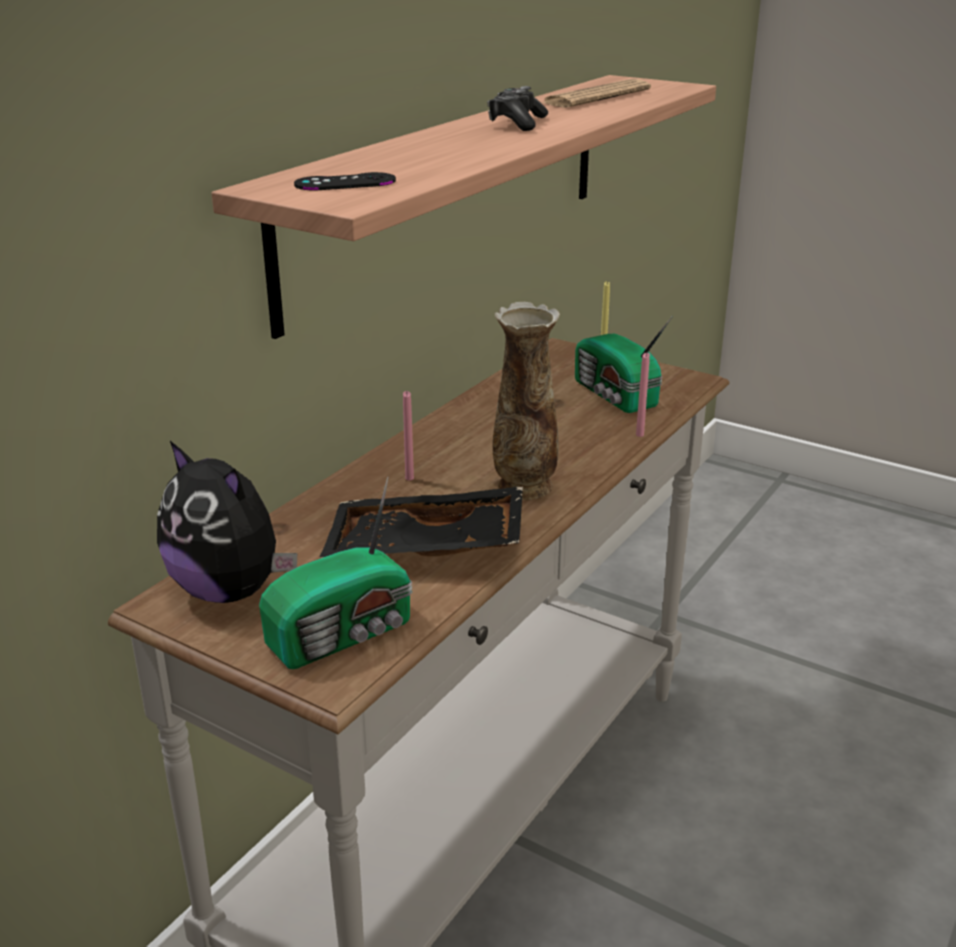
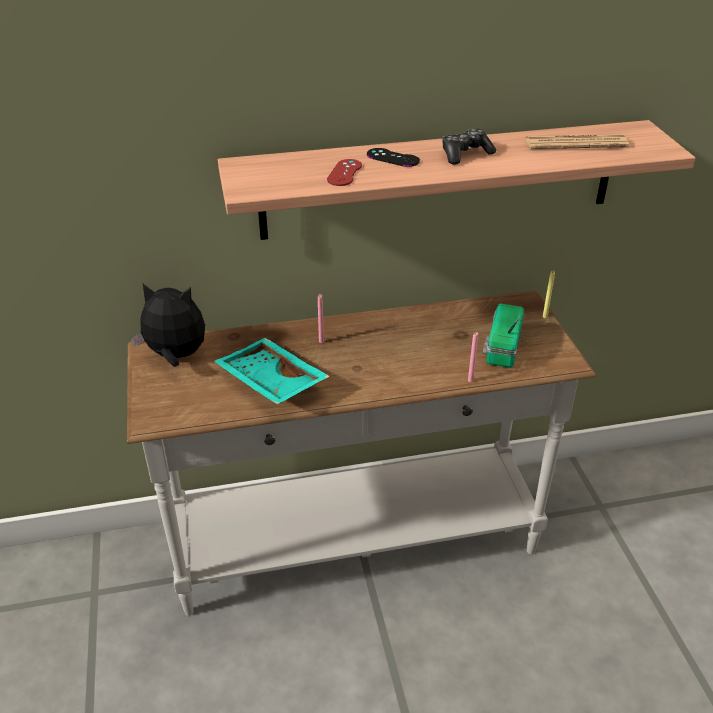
camera: 45 degrees right, 10 degrees up
(230, 590) = (175, 356): plush toy -> plush toy turned 105 degrees clockwise
(345, 183) = (275, 175): black game controller -> black game controller (393, 158)
(345, 634) = (181, 403): radio -> none
(425, 549) = (269, 382): black tray -> turquoise tray
(428, 162) = (344, 173): none -> red game controller
(524, 487) = (361, 377): vase -> none

